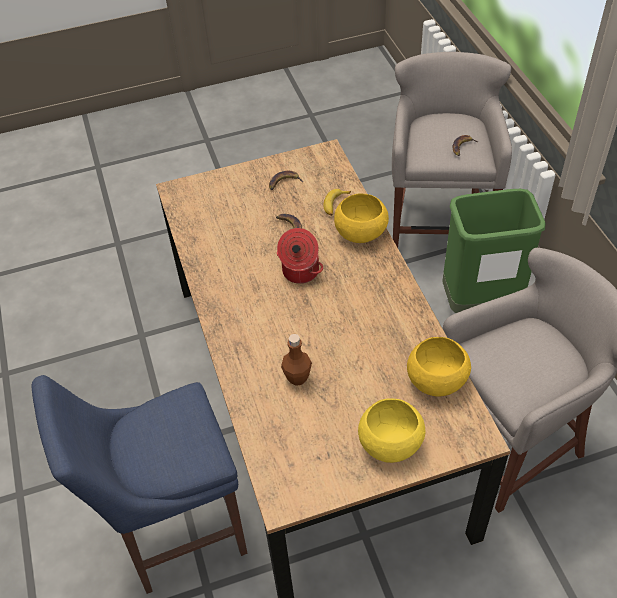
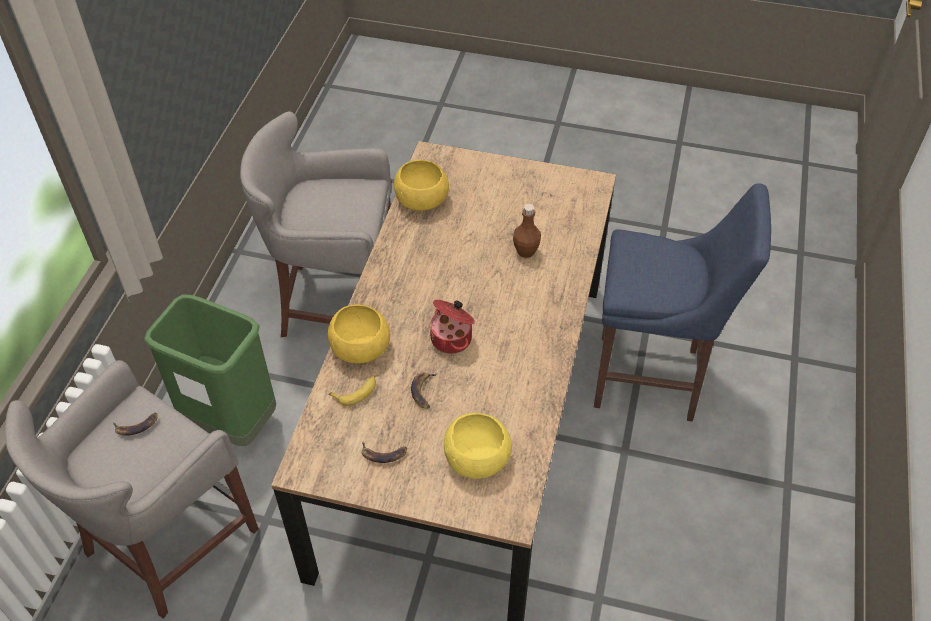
camera: 150 degrees left, 0 degrees up
(390, 441) = (492, 180): yellow bowl -> yellow bowl (476, 458)

